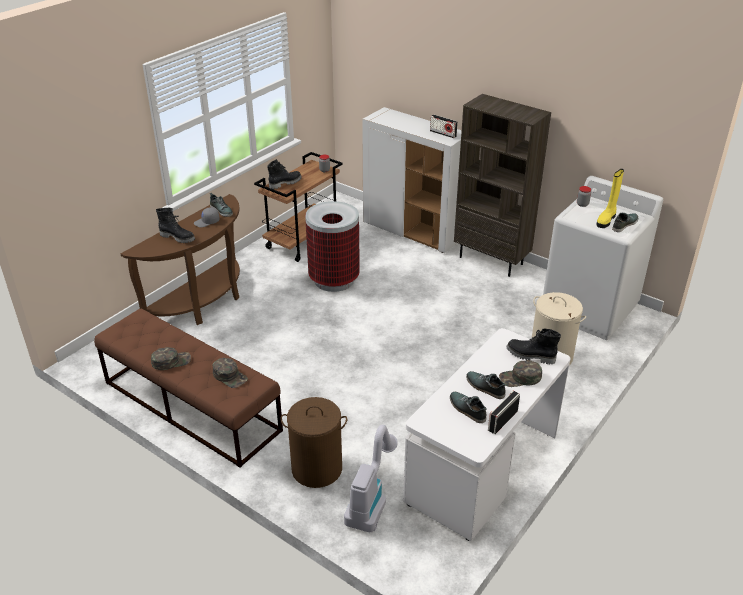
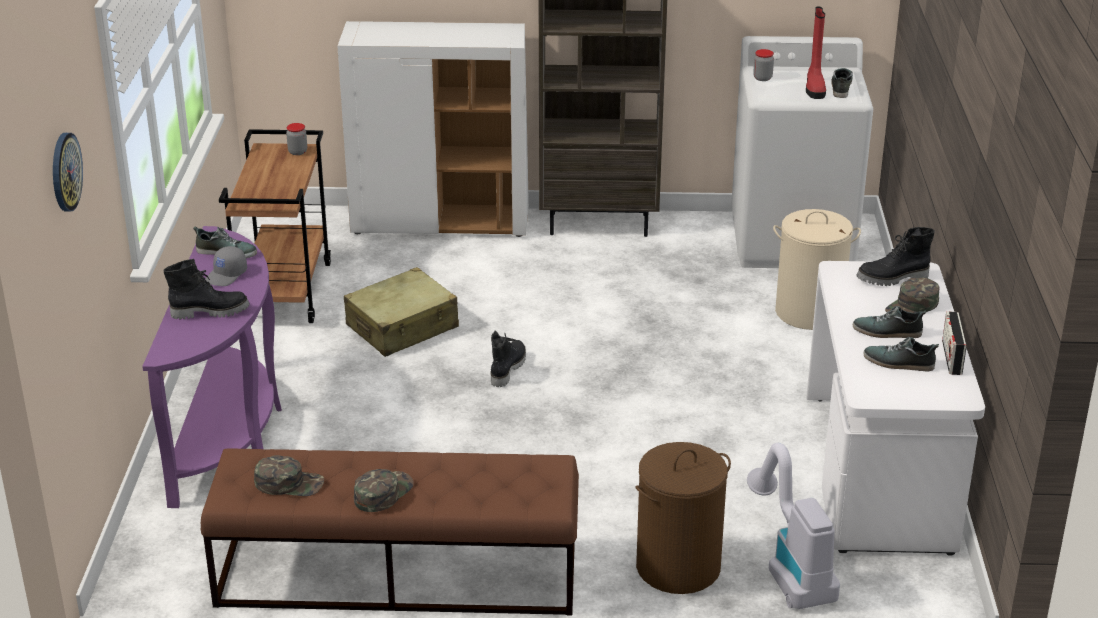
camera: 35 degrees left, 5 degrees down
(78, 144) = (65, 172): none -> wall clock
(203, 303) = (229, 435): brown console table -> purple console table
(230, 376) = (499, 474): green cap -> green cap (289, 483)
(285, 183) = (258, 188): black boot -> black boot (507, 369)
(334, 279) = (402, 327): trash can -> beige suitcase
(443, 133) = (489, 34): radio -> none
(606, 220) = (814, 88): yellow boot -> red boot

